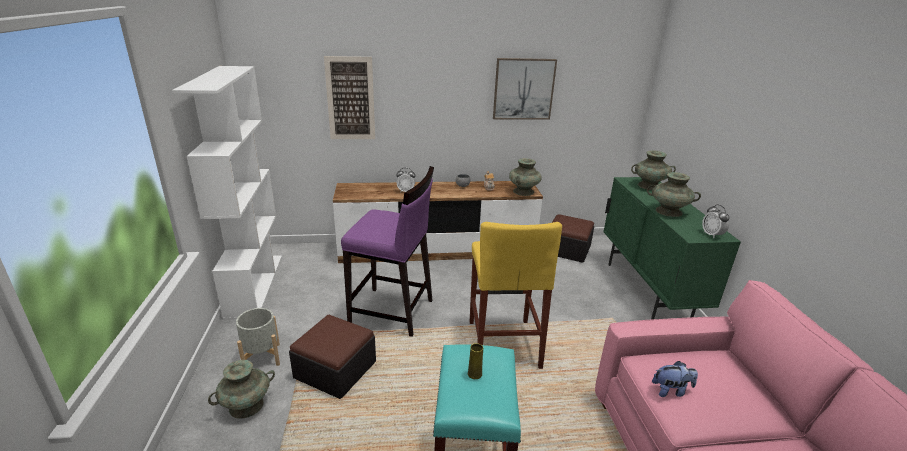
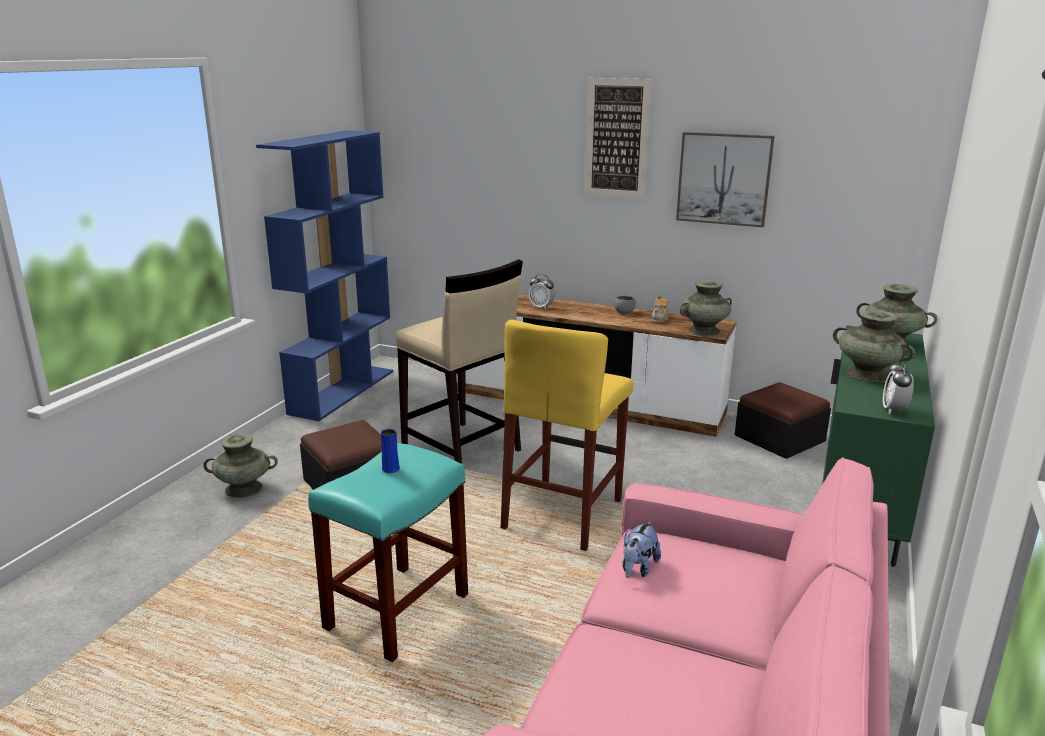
camera: 30 degrees right, 5 degrees down
(255, 284) = (342, 391): white bookcase -> blue bookcase
(262, 357) = (292, 454): grey planter -> none
(350, 99) = (492, 179): picture -> picture (616, 138)
(392, 312) = (461, 450): purple stool -> beige stool
(474, 374) = (390, 469): yellow vase -> blue vase
(671, 391) = (638, 568): plush toy -> plush toy turned 90 degrees clockwise

